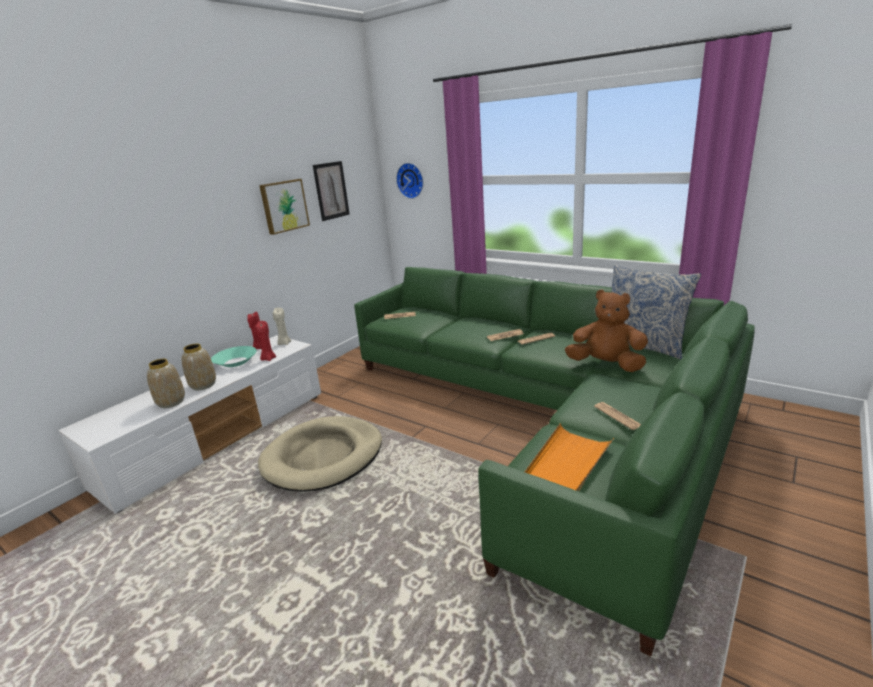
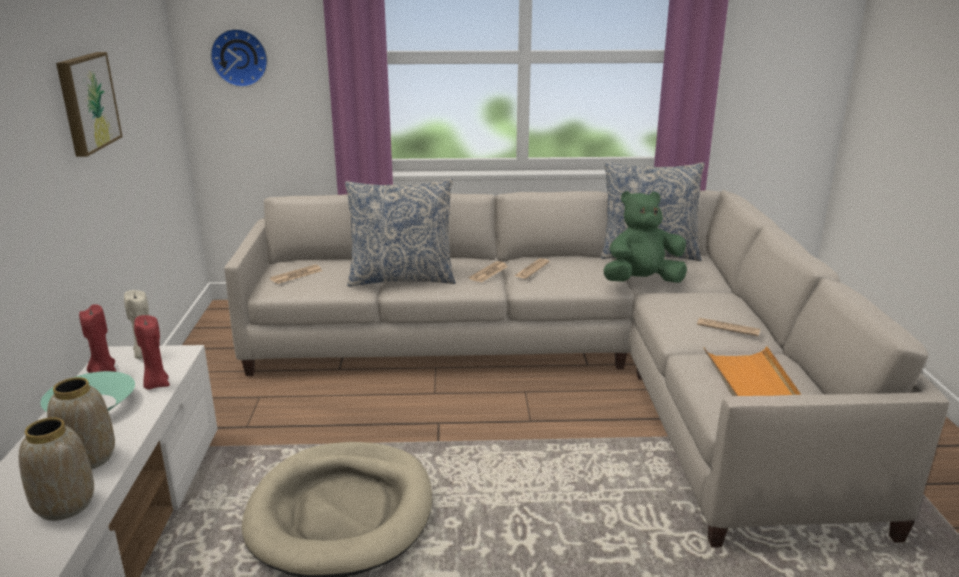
camera: 40 degrees left, 0 degrees up
(331, 190) = (131, 74): picture -> none
(451, 329) = (402, 278): none -> pillow
(546, 417) = (569, 367): green sofa -> beige sofa
(606, 365) = (642, 282): brown plush toy -> green plush toy

